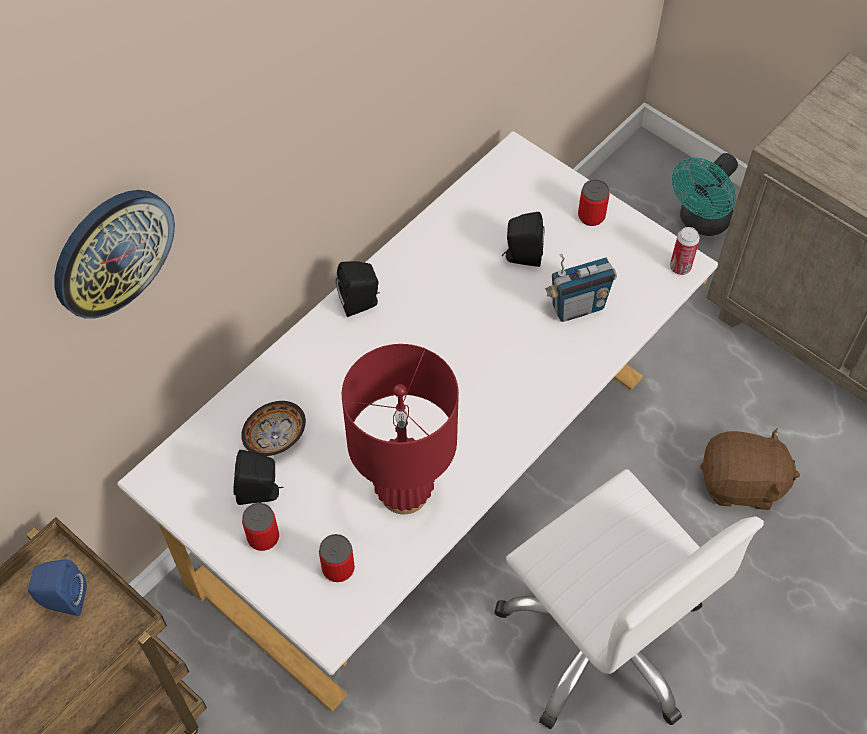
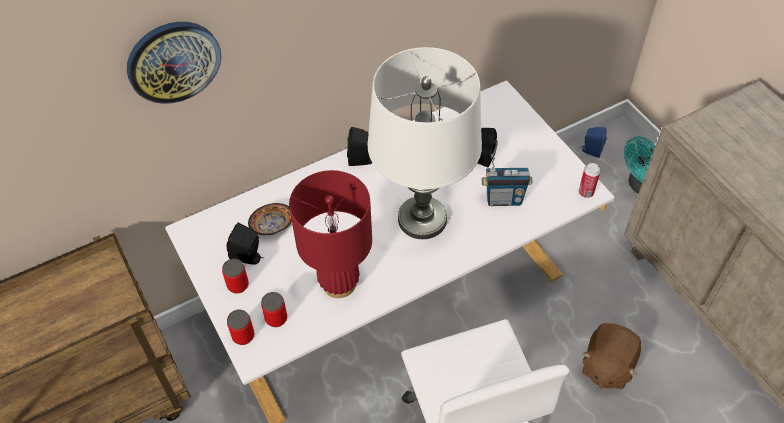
camera: 20 degrees right, 5 degrees down
(62, 600) = (98, 285): blue speaker -> blue speaker (590, 151)
(480, 366) = (422, 219): none -> white table lamp
(591, 216) = (537, 145): can -> can (243, 336)
(741, 484) = (606, 366): brown plush toy -> brown plush toy turned 90 degrees clockwise

